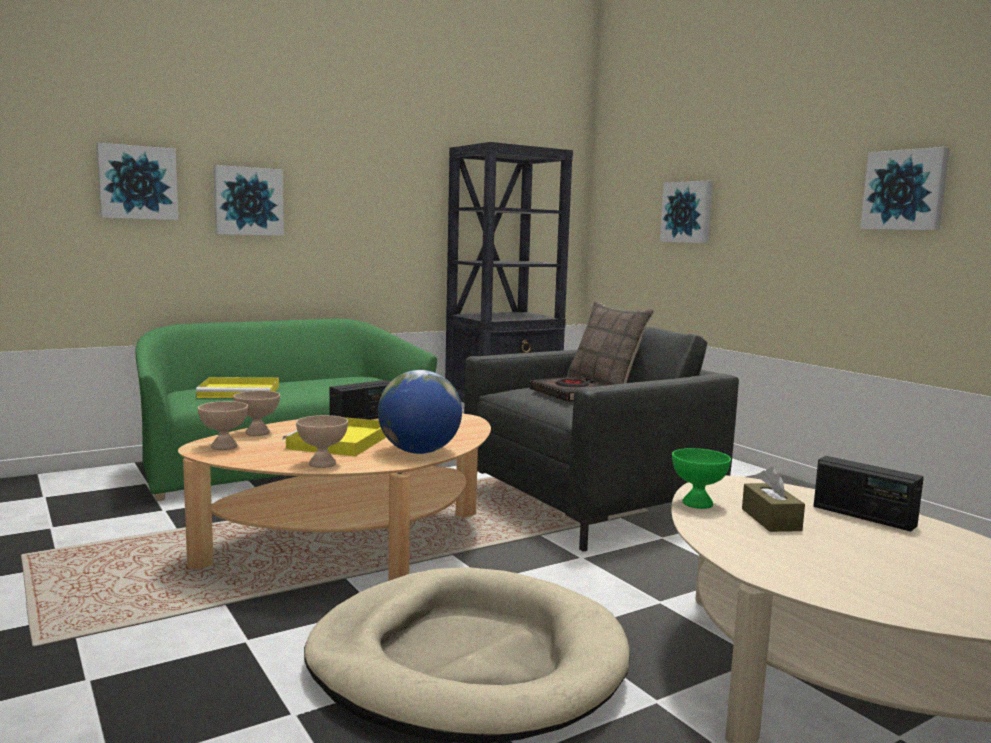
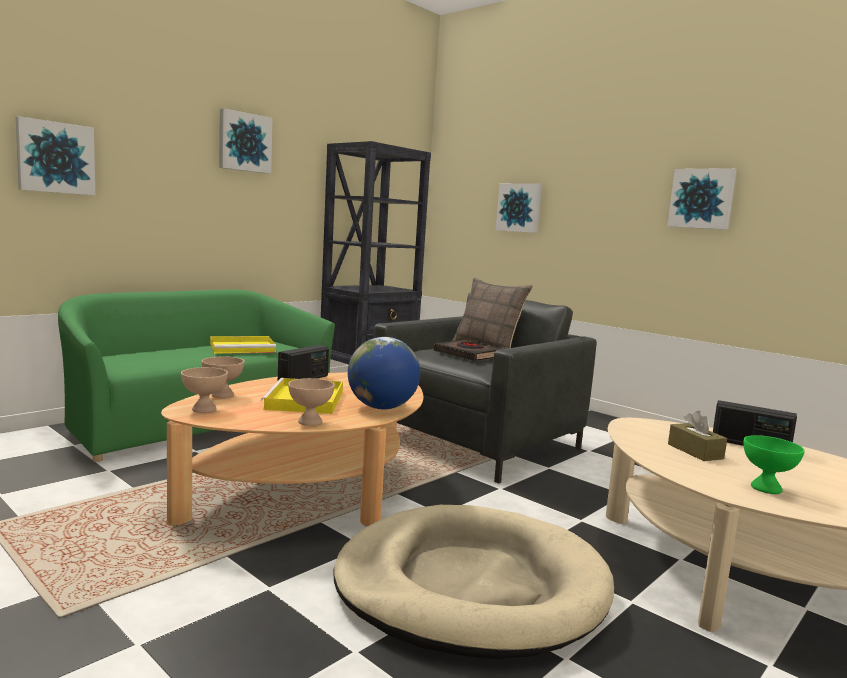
camera: 15 degrees left, 0 degrees up
(241, 392) = (165, 356): yellow tray -> yellow tray (244, 348)
(248, 201) = (158, 181): picture -> picture (244, 142)
(697, 504) = (633, 441): green bowl -> green bowl (766, 488)

